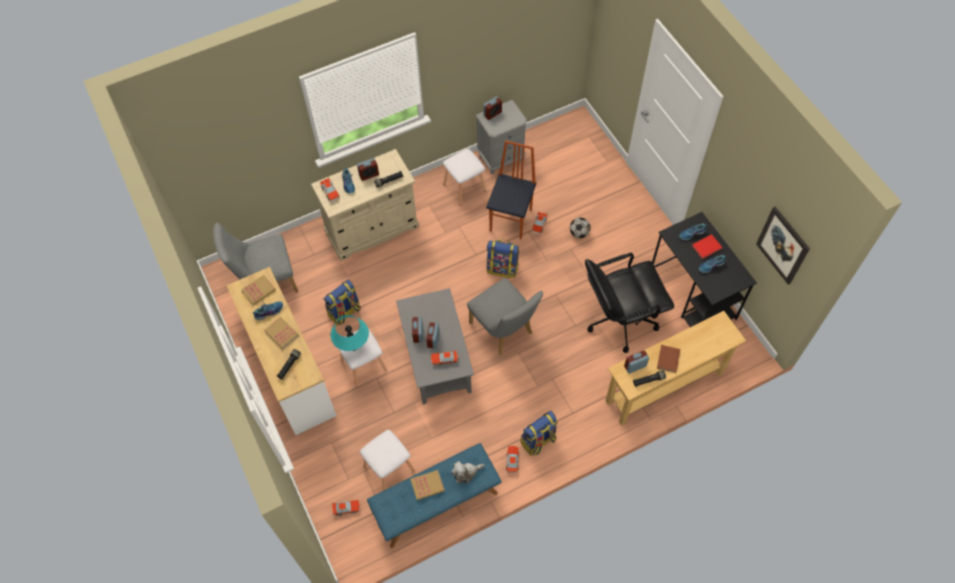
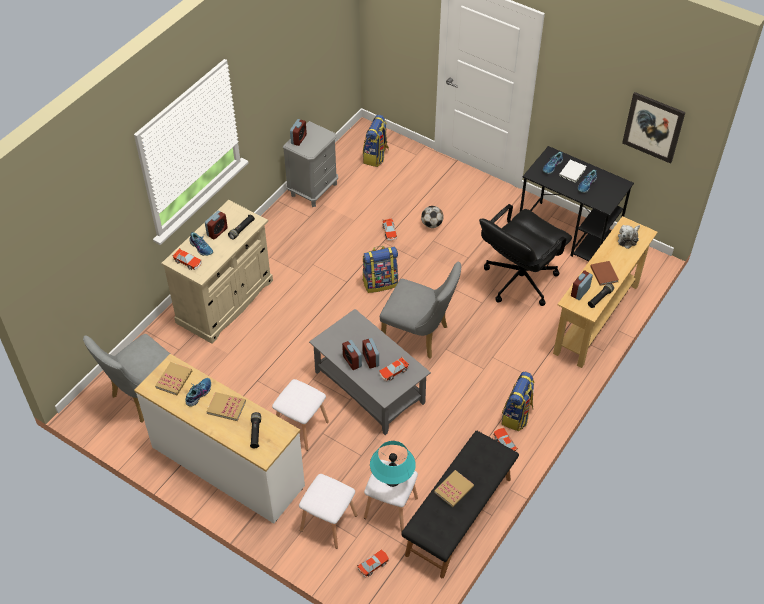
camera: 30 degrees left, 10 degrees down
(344, 312) = (248, 388): backpack -> backpack (376, 156)
(353, 345) = (293, 400): turquoise table lamp -> turquoise table lamp (392, 480)
(436, 504) = (459, 516): blue bench -> black bench
(465, 187) = (295, 228): white stool -> white stool (328, 522)
(466, 473) = (482, 461): plush toy -> plush toy (628, 239)
(511, 220) = (360, 238): chair -> none
(707, 247) = (573, 171): red book -> white book

